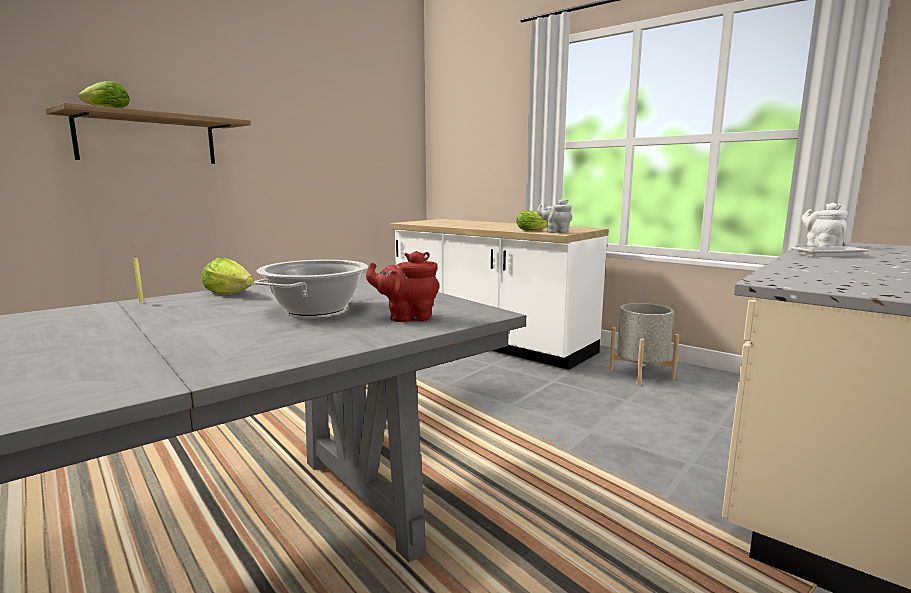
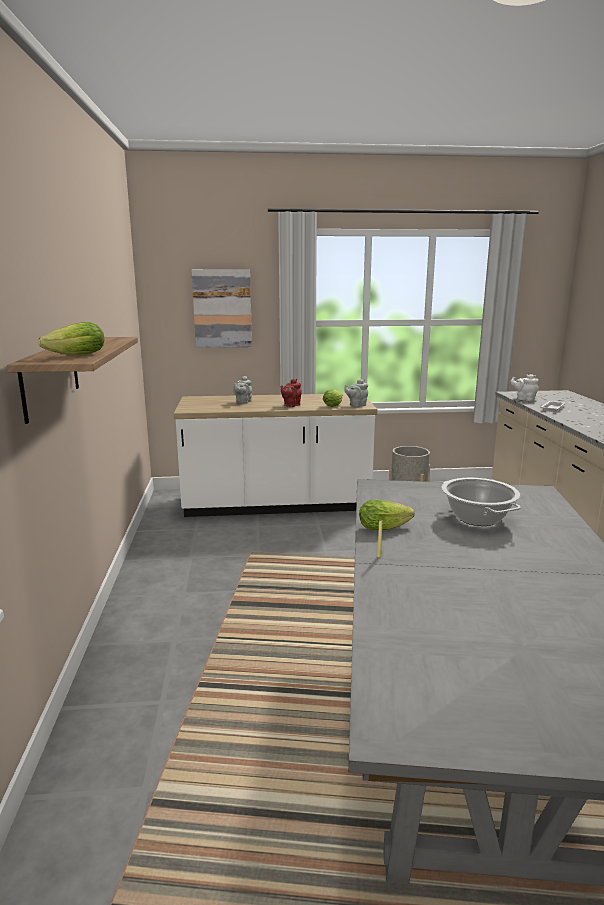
camera: 45 degrees left, 5 degrees up
(407, 317) = (530, 506): red teapot -> red teapot (291, 405)
(466, 223) = (243, 402): none -> grey teapot
(486, 133) = (222, 308): none -> picture

